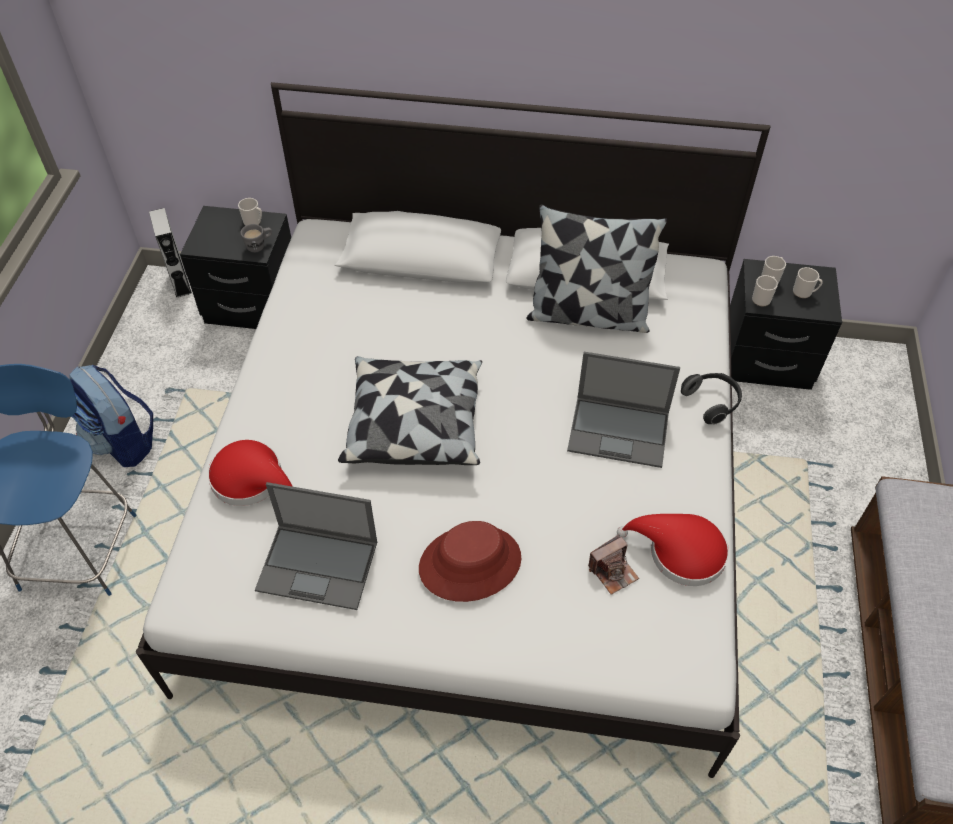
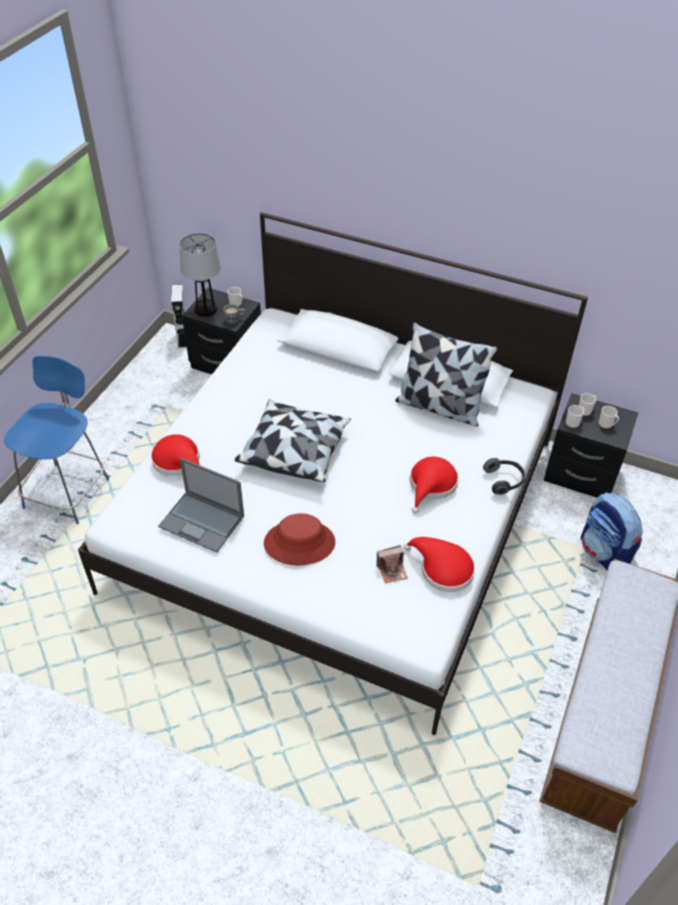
camera: 15 degrees right, 5 degrees down
(123, 442) = (114, 432): backpack -> backpack (604, 553)
(211, 238) = (205, 309): none -> table lamp
(620, 431) = (431, 485): laptop -> red hat

